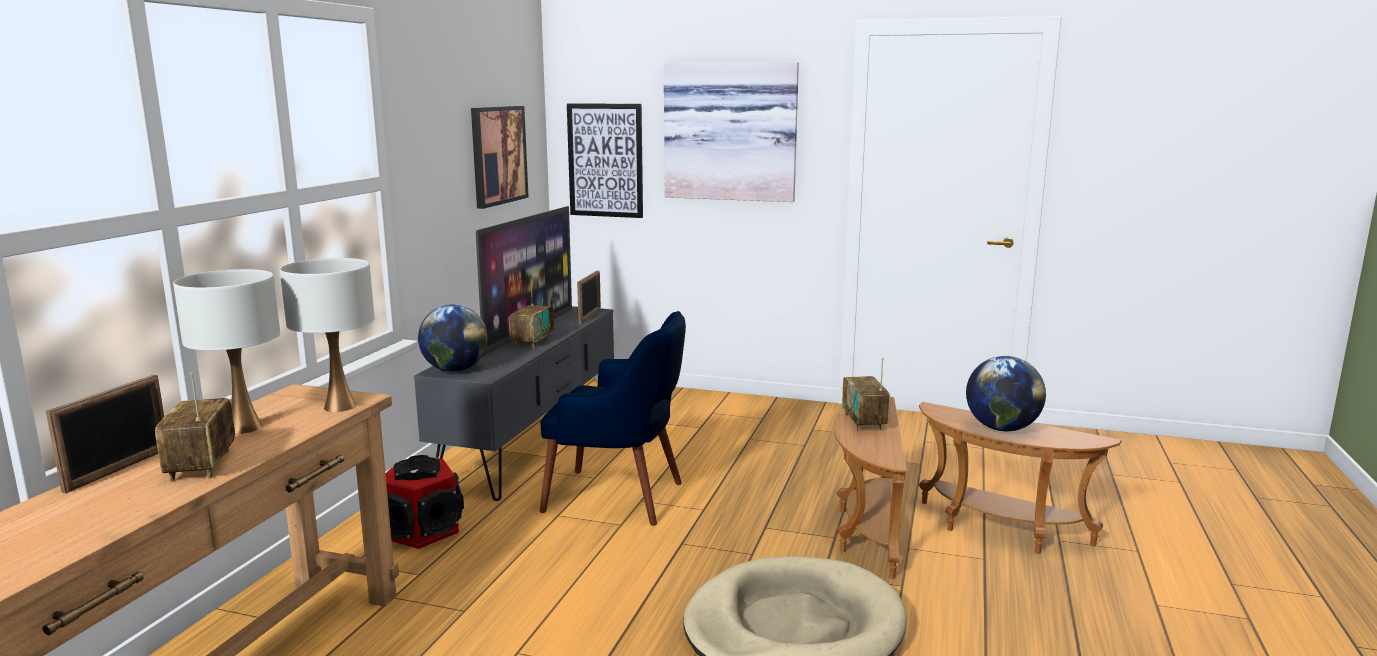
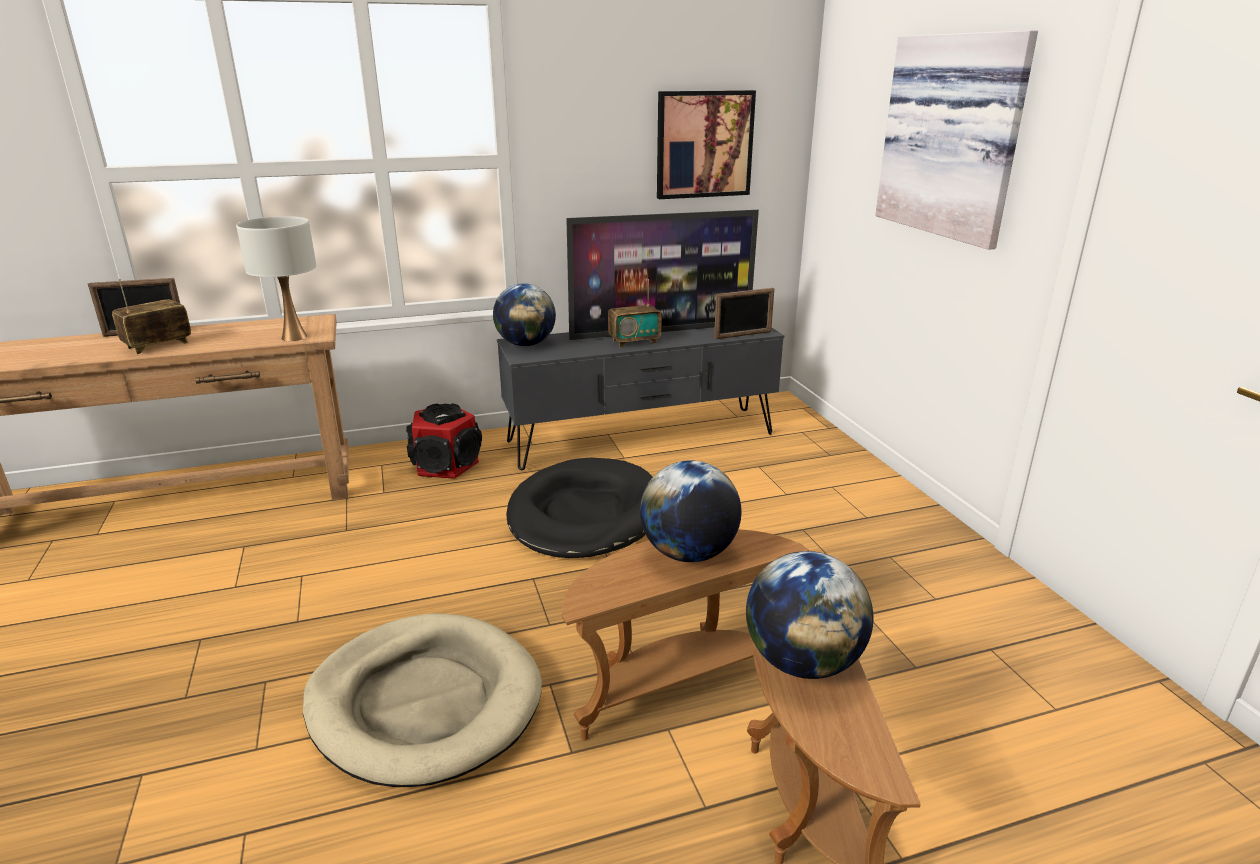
camera: 55 degrees right, 10 degrees up
(243, 427) = (234, 331): white table lamp -> none
(605, 160) = (846, 162): picture -> none
(618, 497) = (585, 514): blue armchair -> black dog bed
(864, 422) = (689, 553): radio -> globe

